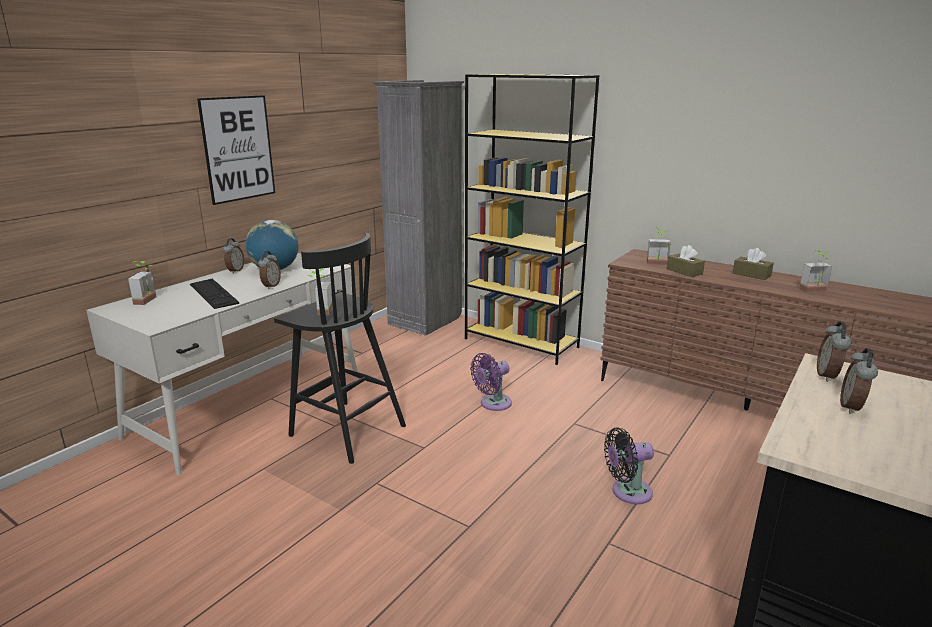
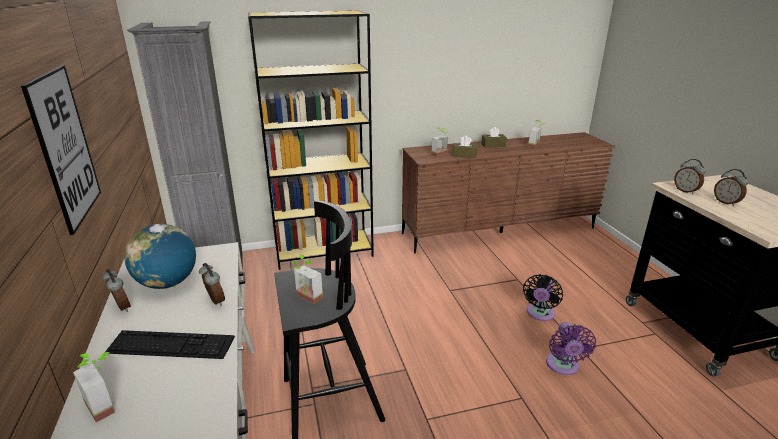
camera: 50 degrees left, 5 degrees up
(493, 404) = (387, 307): purple fan -> purple fan (563, 366)

